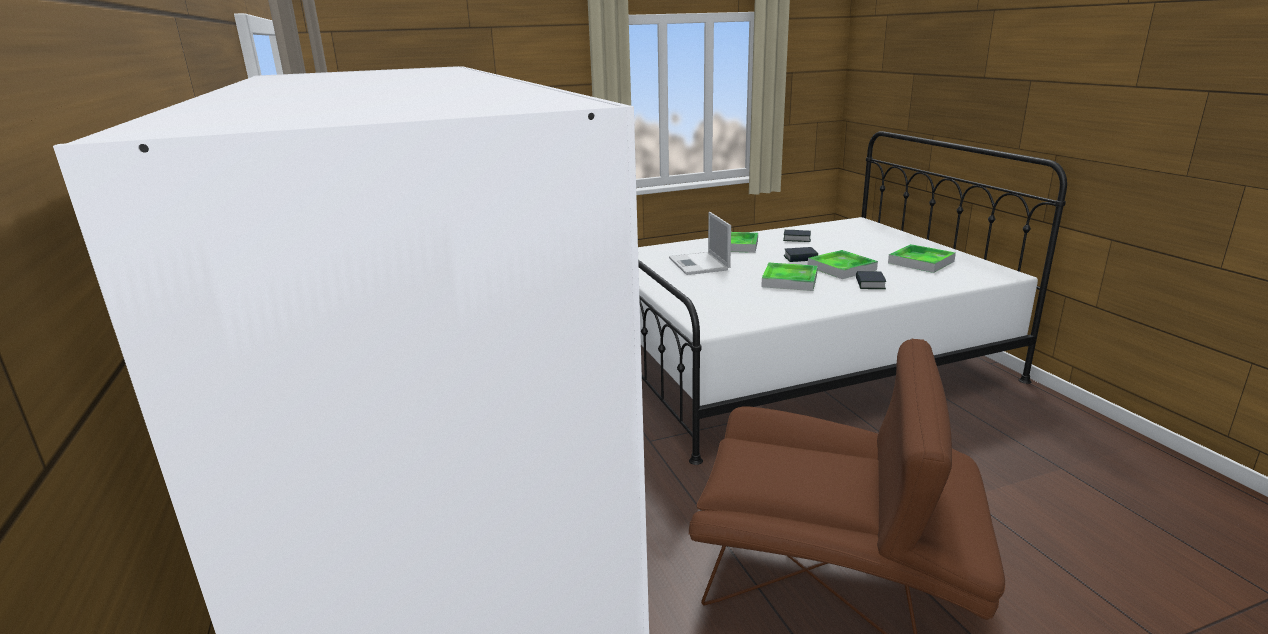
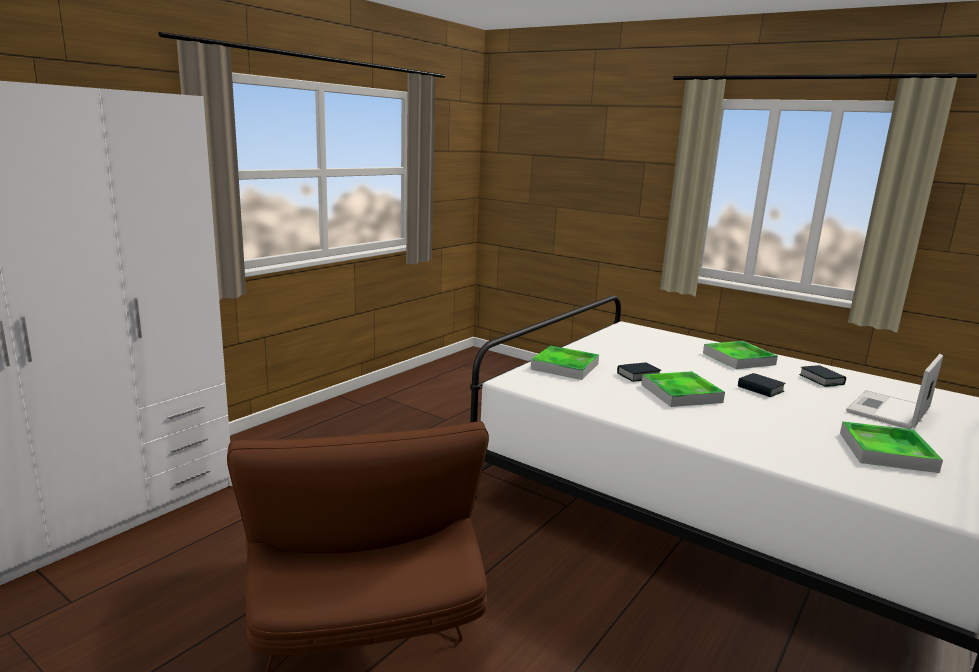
camera: 55 degrees right, 5 degrees down
(699, 264) = (656, 354): laptop -> laptop (888, 411)
(841, 268) = (768, 411): tray -> tray (564, 366)
(870, 284) = (743, 430): book -> book (638, 376)

